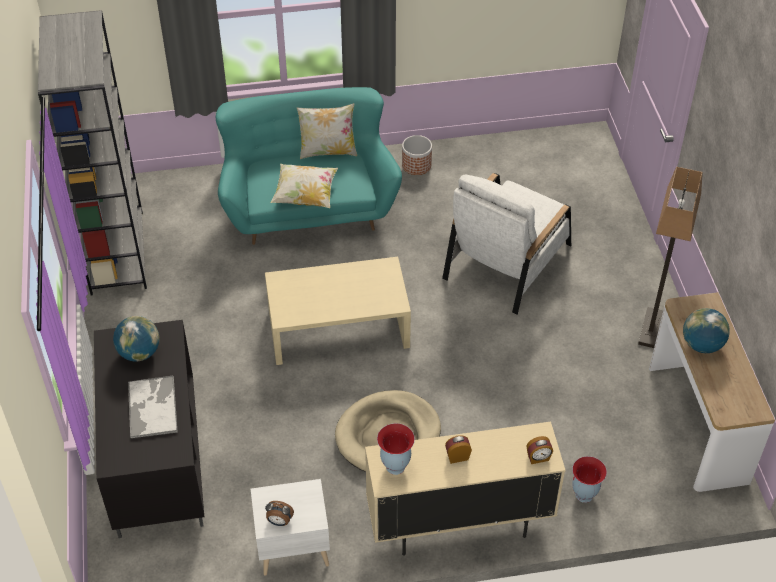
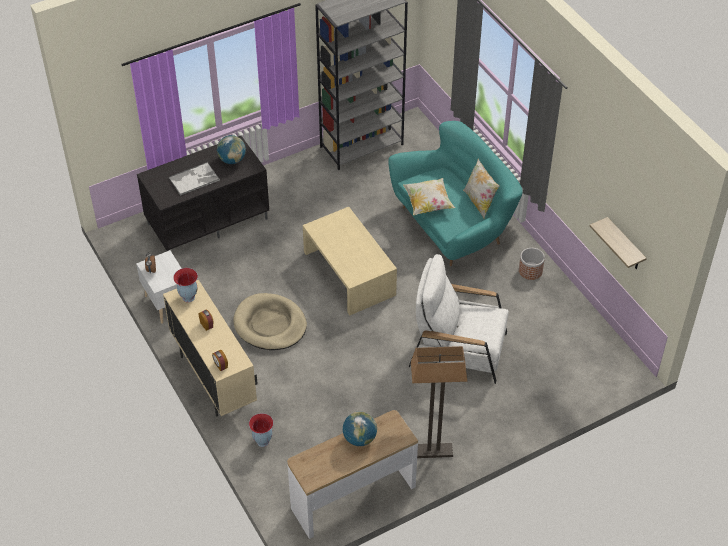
camera: 70 degrees right, 0 degrees up
(532, 21) = (625, 245): none -> shelf

